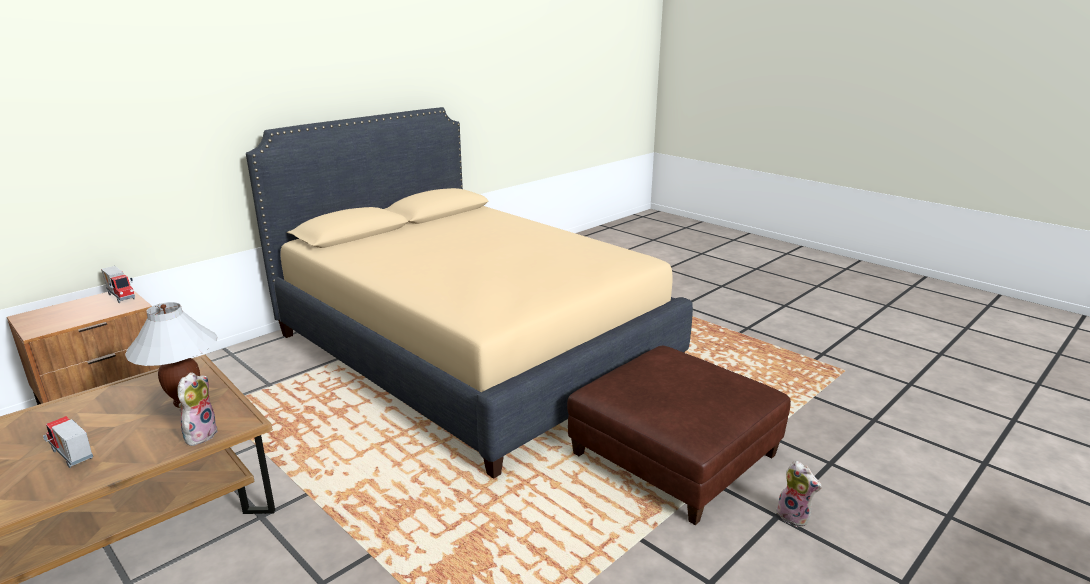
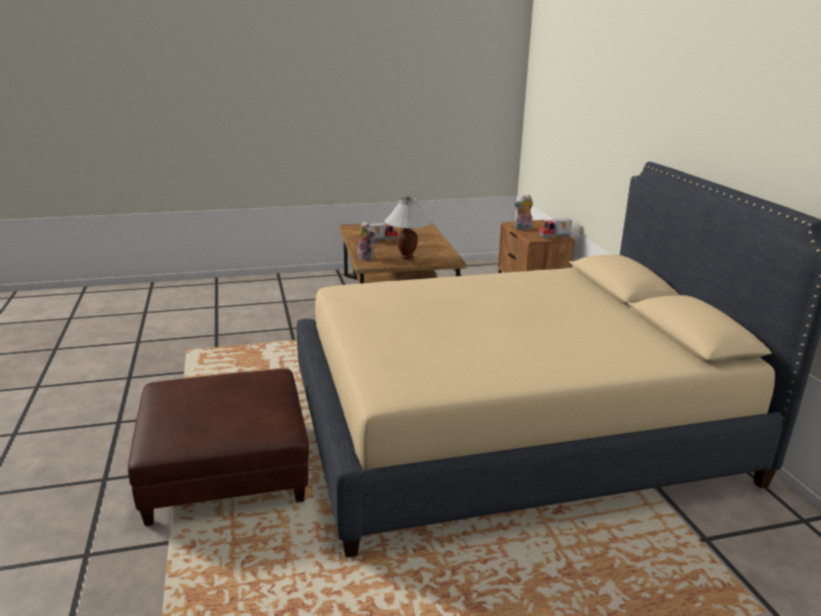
camera: 120 degrees right, 0 degrees up
(794, 516) = (91, 487): plush toy -> plush toy (523, 229)

